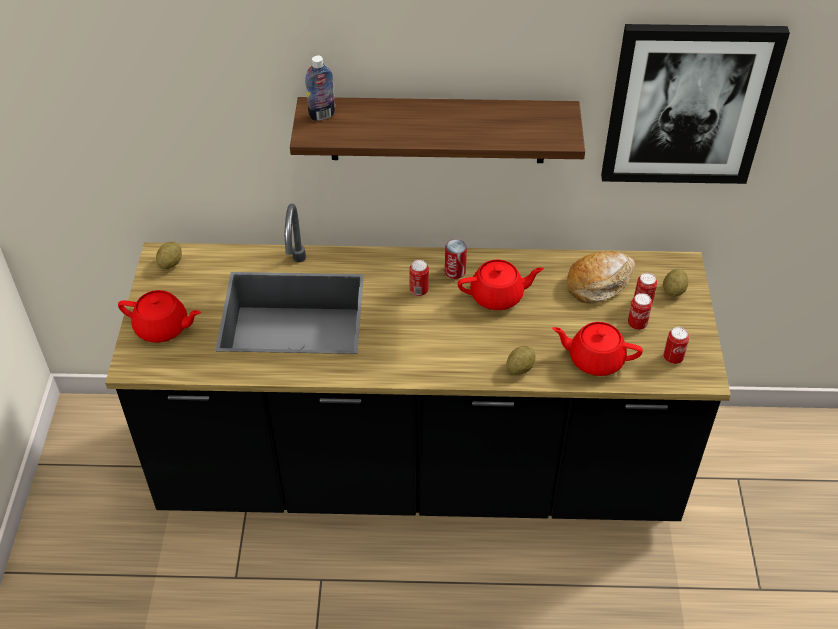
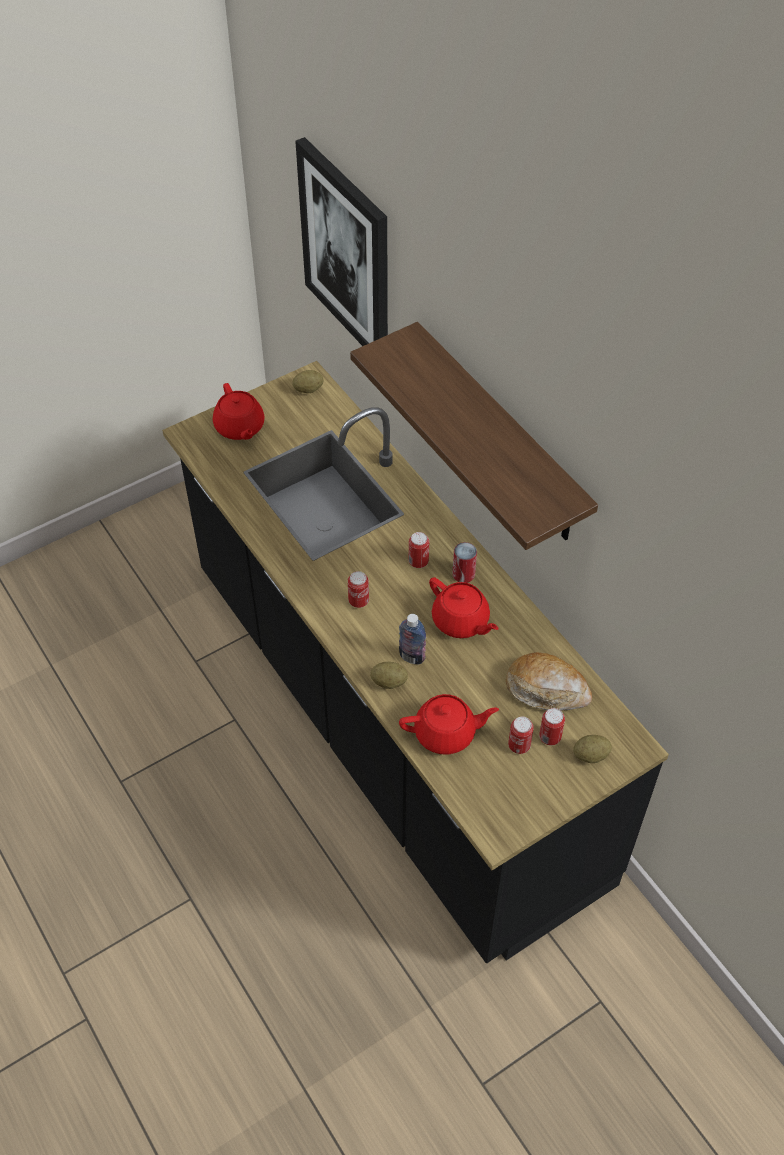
camera: 55 degrees right, 5 degrees up
(322, 115) = (407, 348): bottle -> bottle (412, 657)
(595, 359) = (446, 733): red teapot -> red teapot turned 105 degrees clockwise
(673, 358) = (500, 795): can -> can (358, 601)
(688, 105) = (680, 590): picture -> picture (347, 251)

